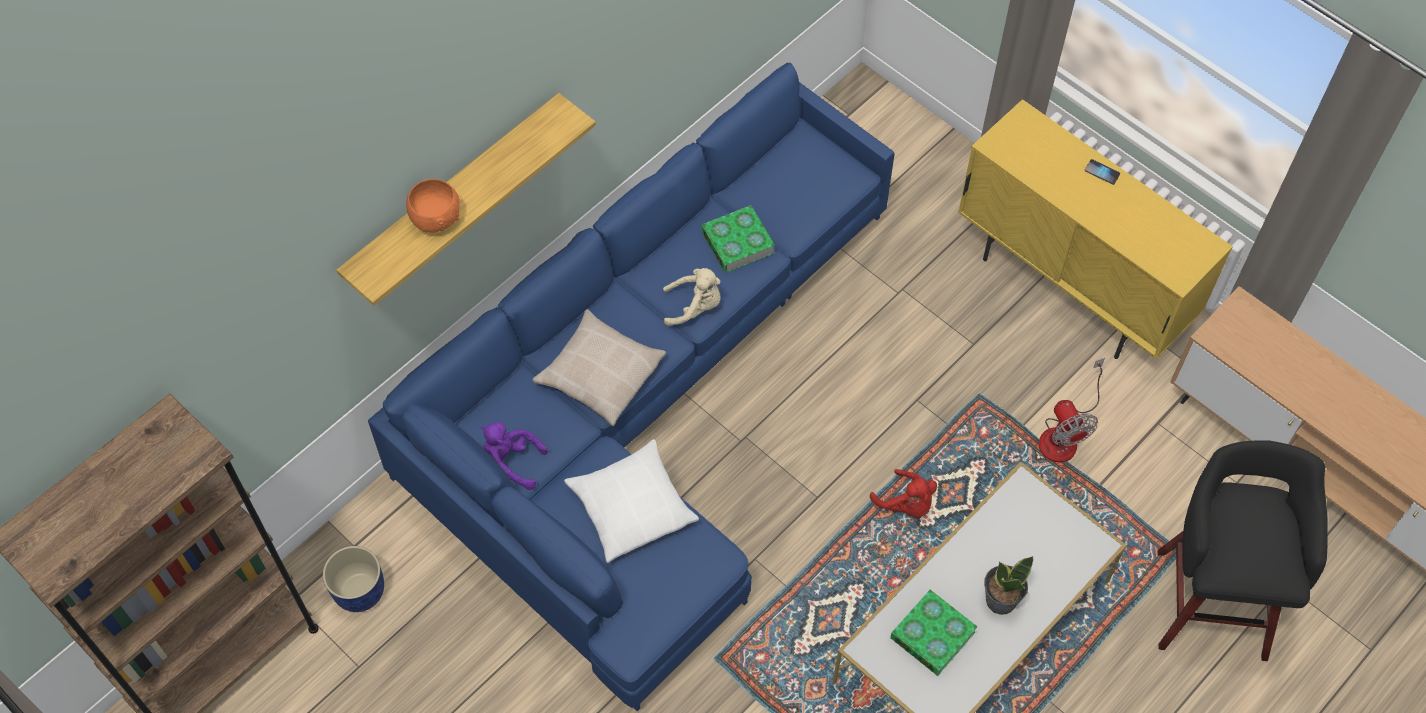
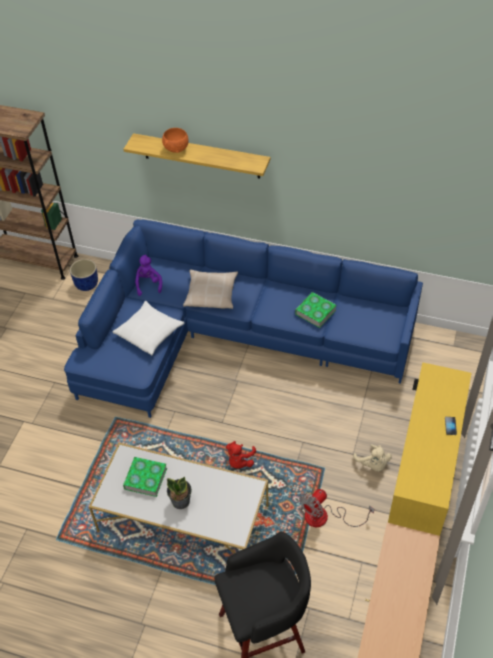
camera: 65 degrees right, 10 degrees down
(695, 306) = (269, 311): beige plush toy -> beige plush toy (373, 464)

